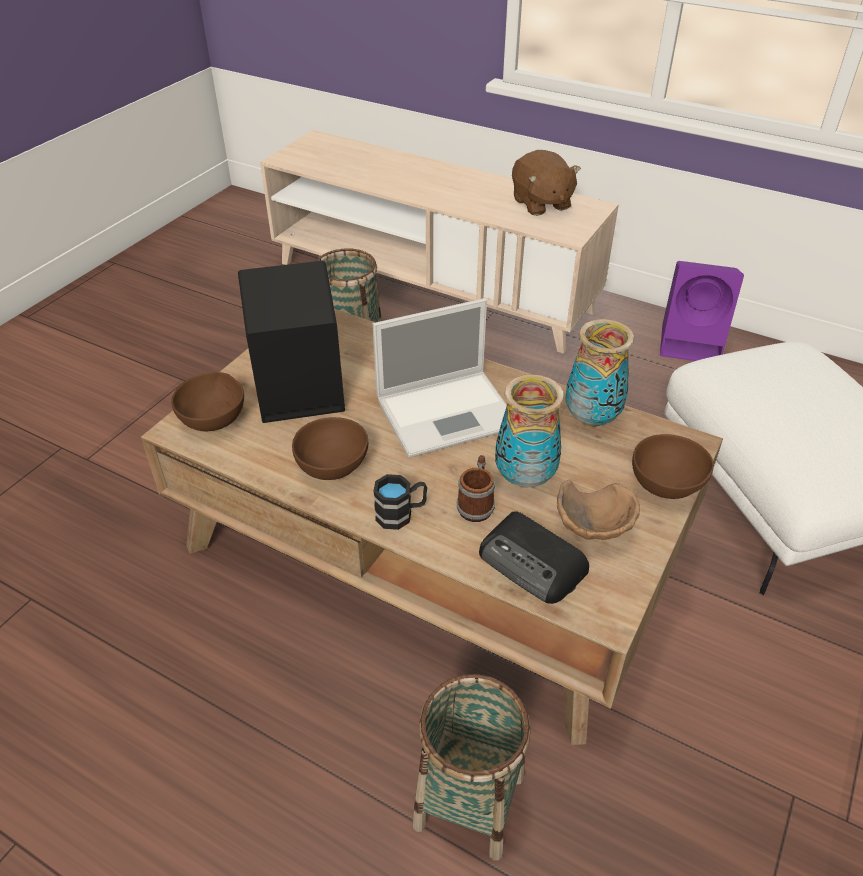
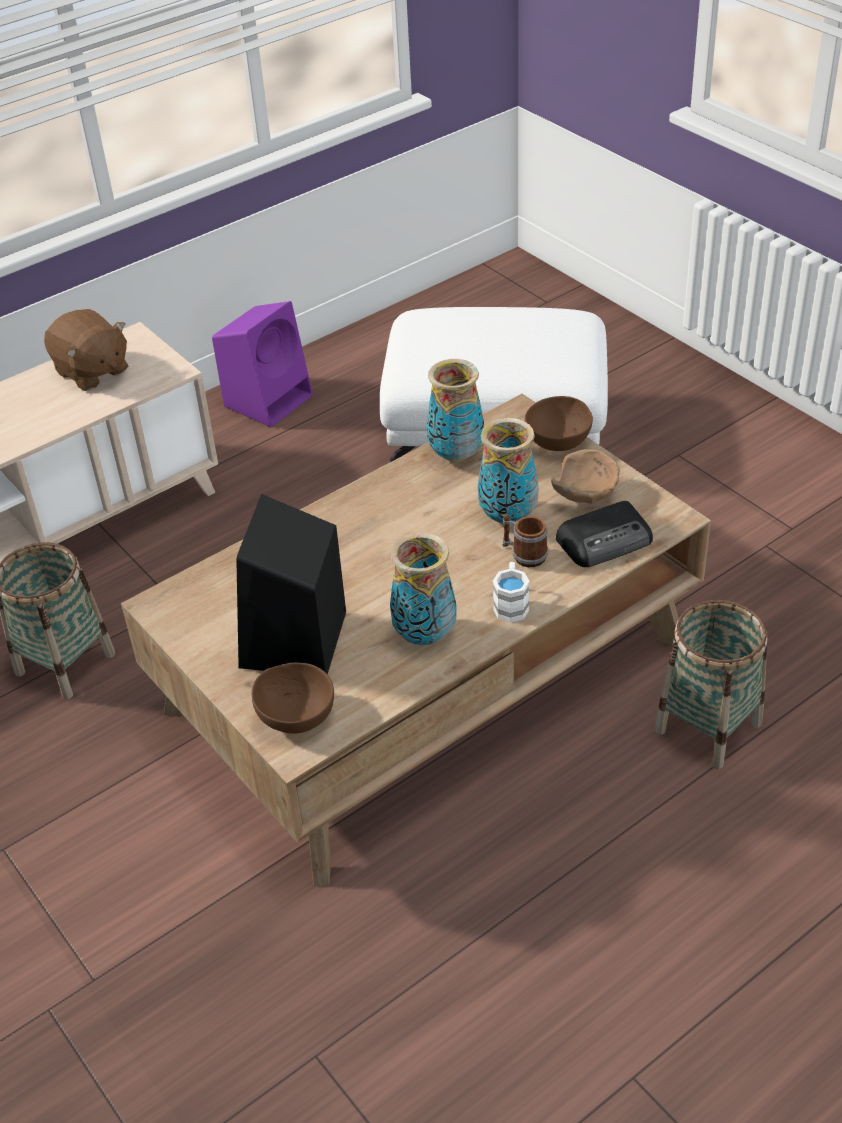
camera: 65 degrees left, 0 degrees up
(334, 467) = (426, 636): brown bowl -> vase
(401, 514) = (511, 604): black mug -> white mug
(449, 412) = (393, 539): laptop -> none
(541, 204) = (92, 372): brown plush toy -> brown plush toy turned 45 degrees clockwise

